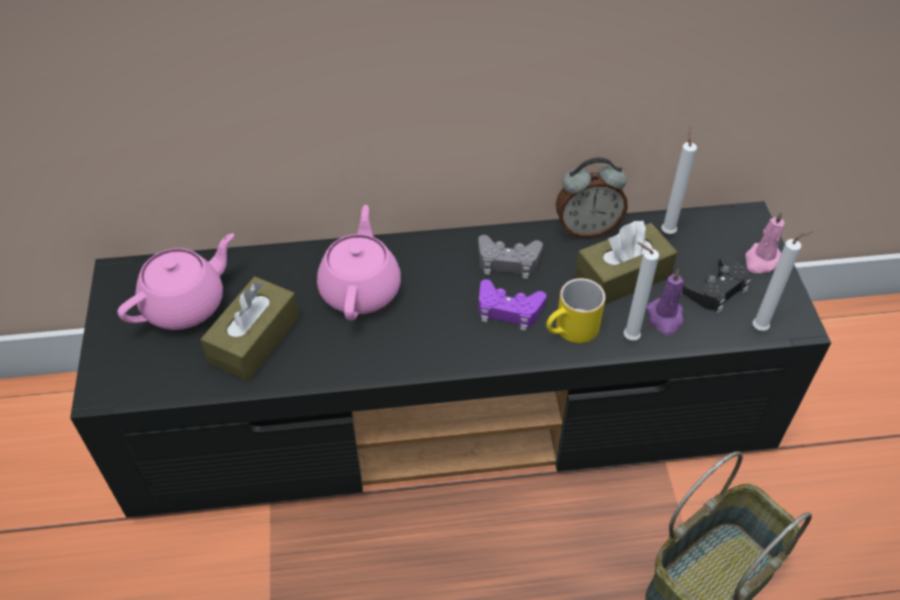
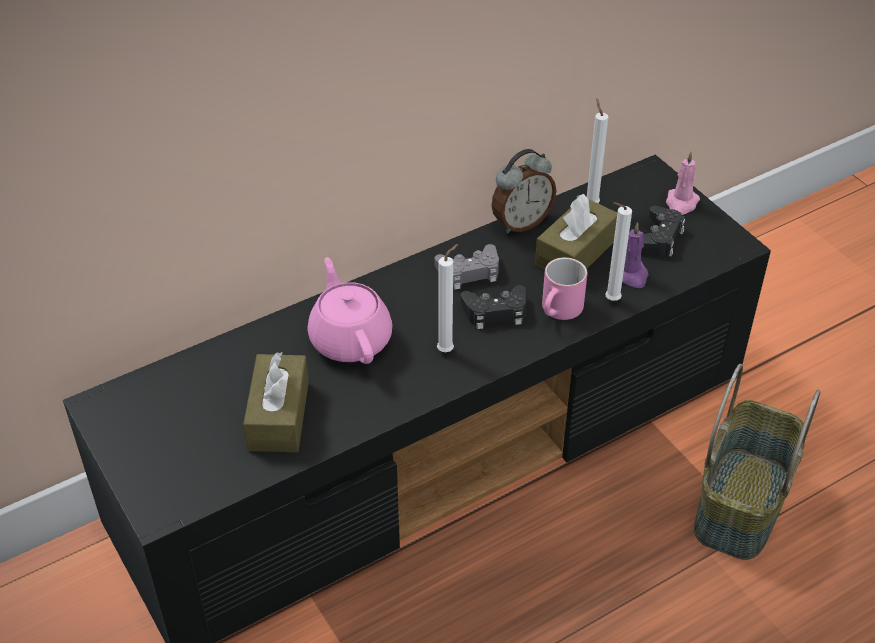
camera: 25 degrees left, 5 degrees down
(186, 304) = (189, 408): pink teapot -> none
(508, 310) = (495, 312): purple game controller -> black game controller
(571, 331) = (560, 311): yellow mug -> pink mug
(762, 328) = (712, 257): white candle -> white candle (447, 350)

